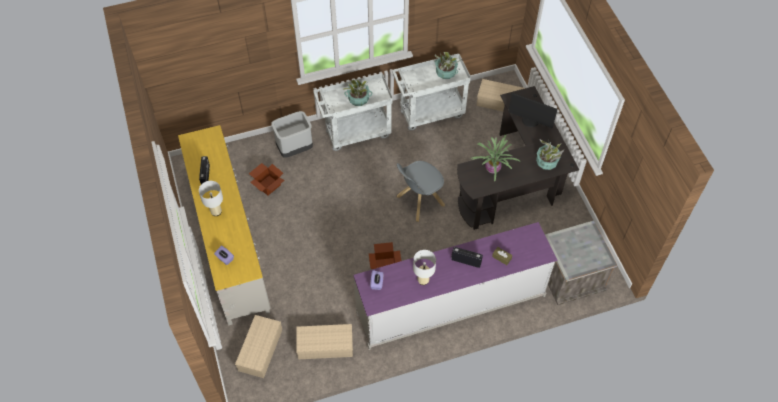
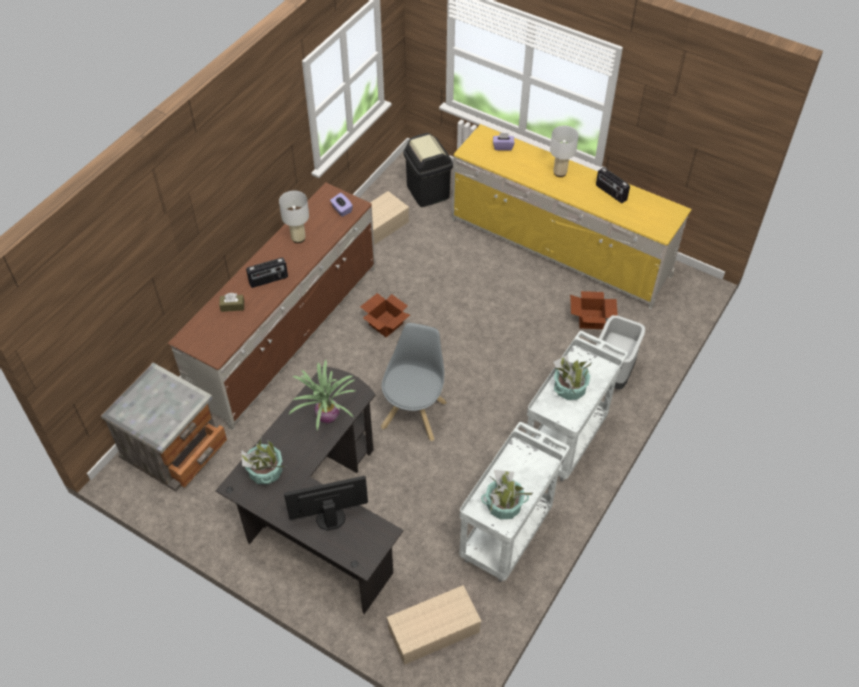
camera: 140 degrees right, 5 degrees down
(260, 351) = (427, 192): beige storage box -> black trash can
(451, 303) = (286, 334): purple cabinet -> brown cabinet

